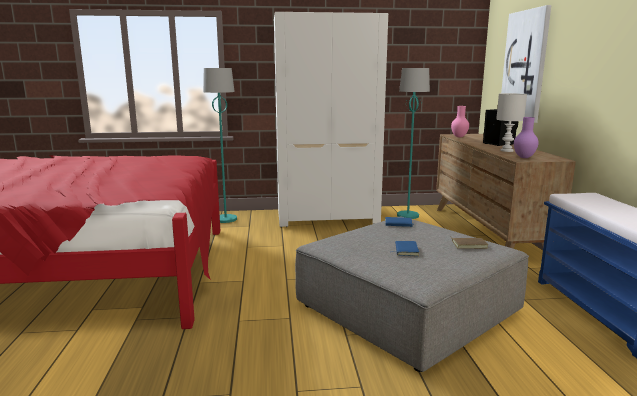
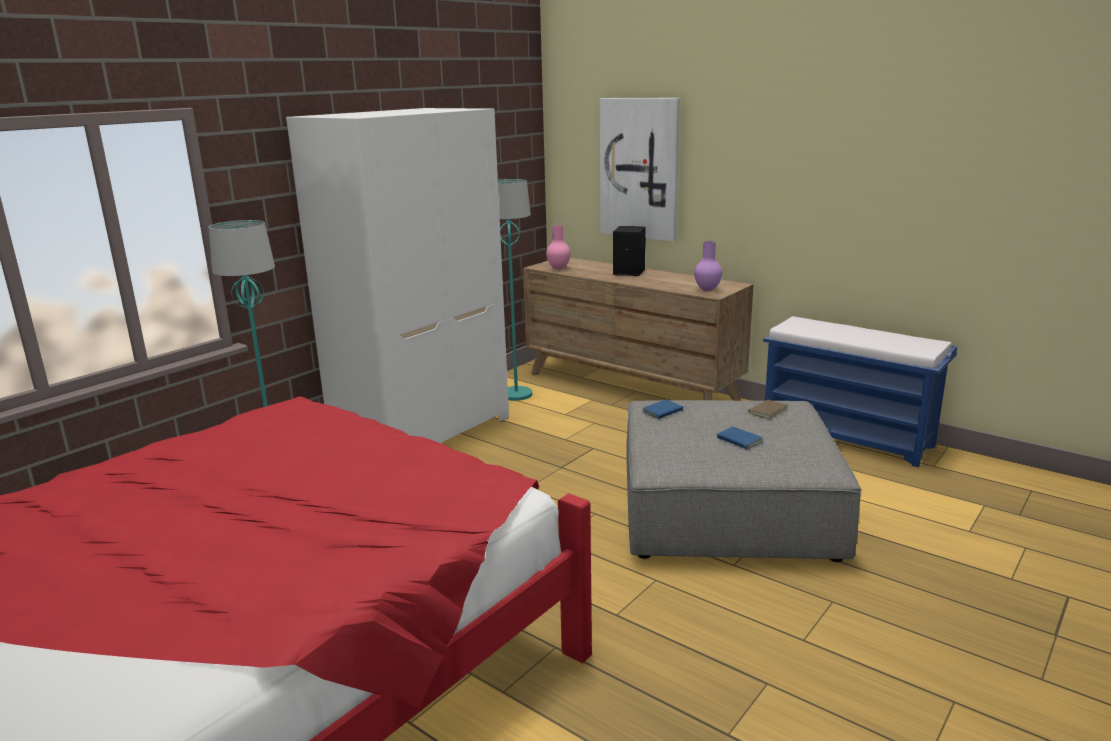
camera: 45 degrees left, 5 degrees up
(506, 150) = (665, 283): white table lamp -> none

